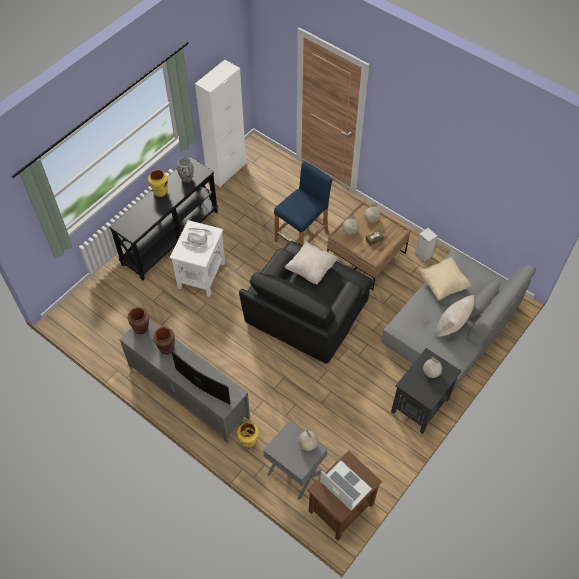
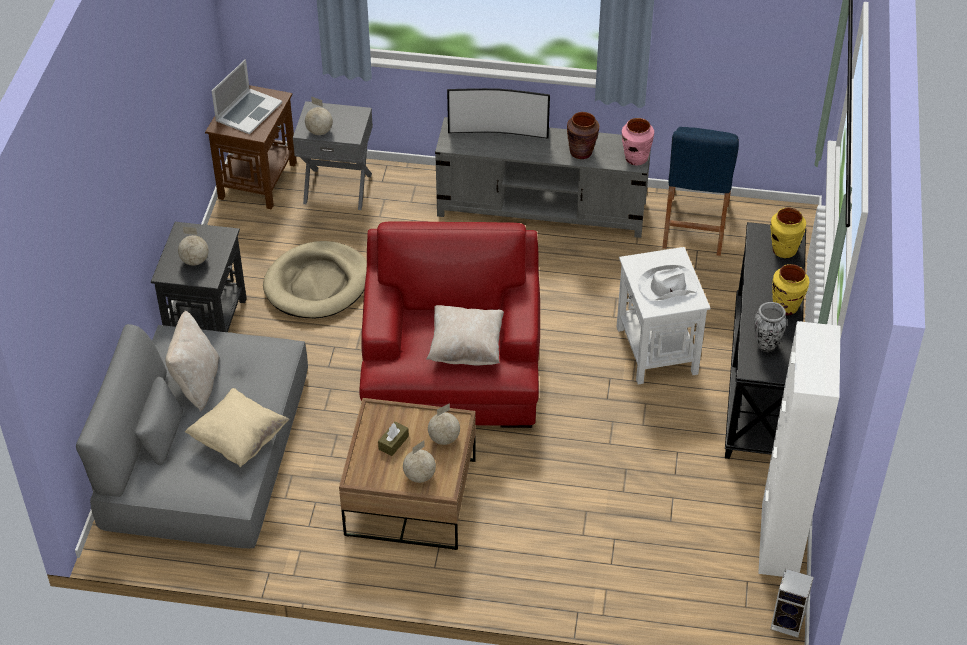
camera: 150 degrees right, 10 degrees down
(141, 328) = (635, 158): brown vase -> pink vase
(248, 441) = (420, 194): yellow vase -> yellow vase (784, 250)
(302, 237) = (544, 481): blue stool -> blue stool (695, 225)
(306, 313) = (451, 368): black armchair -> red armchair
(345, 485) = (248, 111): laptop -> laptop turned 75 degrees counterclockwise
(346, 402) = (317, 284): none -> beige dog bed
(423, 254) = (311, 549): speaker -> speaker (788, 622)

